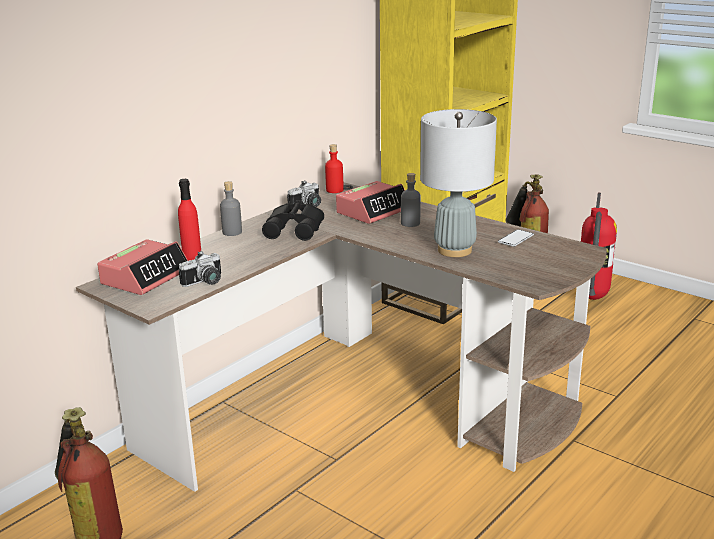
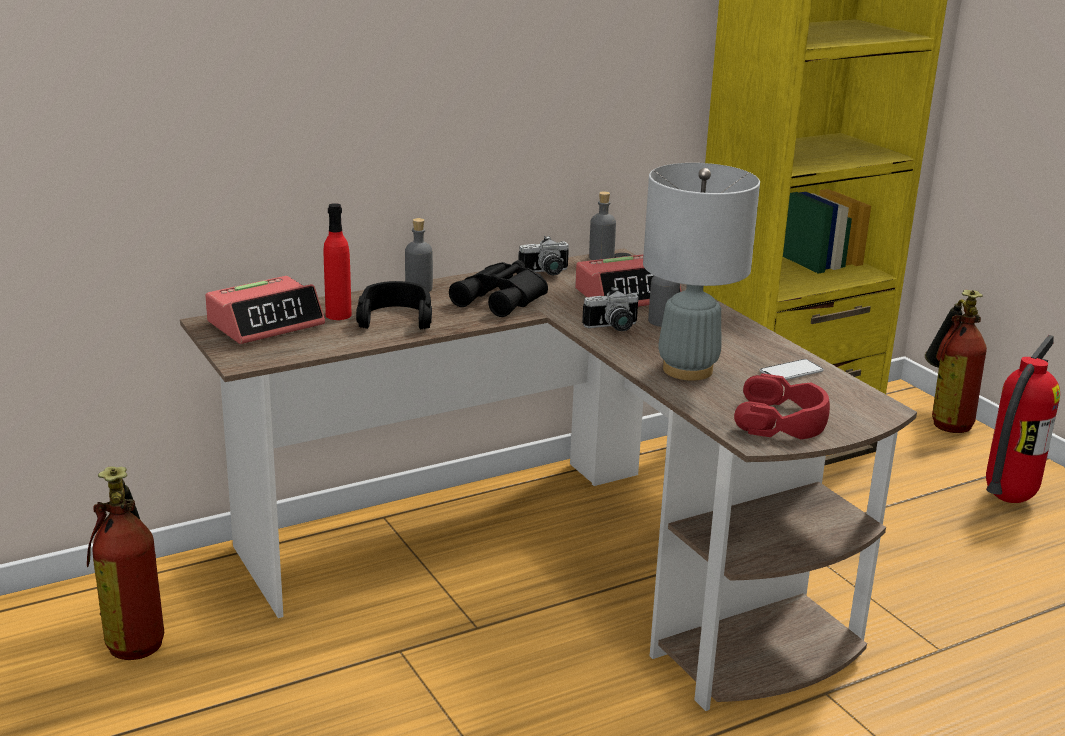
camera: 20 degrees right, 0 degrees up
(205, 283) = (329, 345): camera -> camera (613, 328)
(235, 255) = (395, 318): none -> black headphones
(334, 190) = (601, 257): red bottle -> grey bottle
(539, 269) = (782, 420): none -> red headphones

